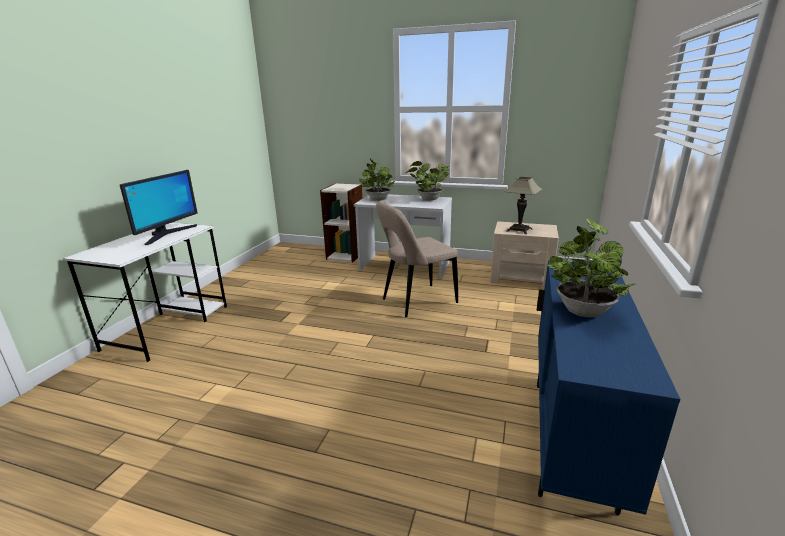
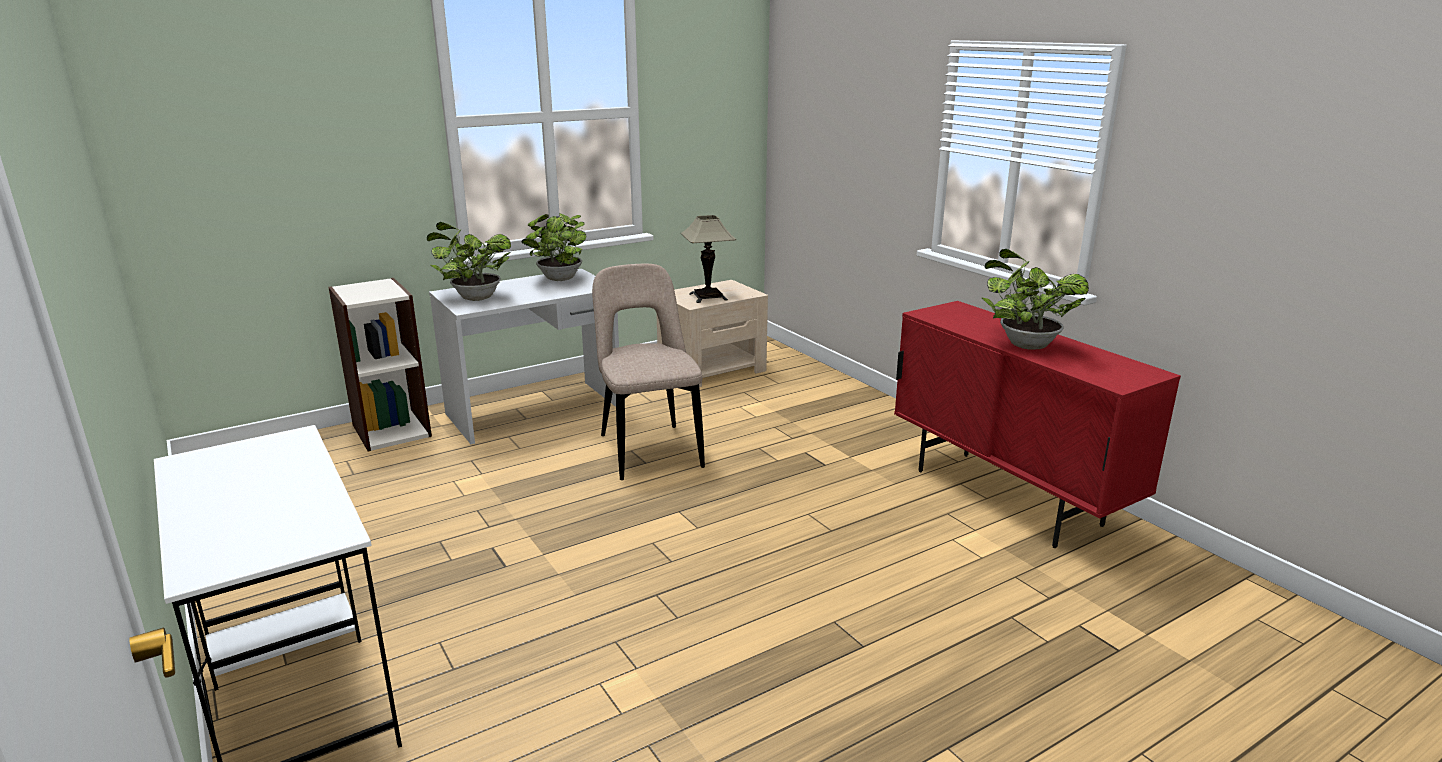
camera: 50 degrees left, 0 degrees up
(167, 234) = (263, 470): monitor -> none
(416, 302) = (649, 449): beige chair -> beige chair turned 150 degrees clockwise
(570, 439) = (1006, 497): blue cabinet -> red cabinet

